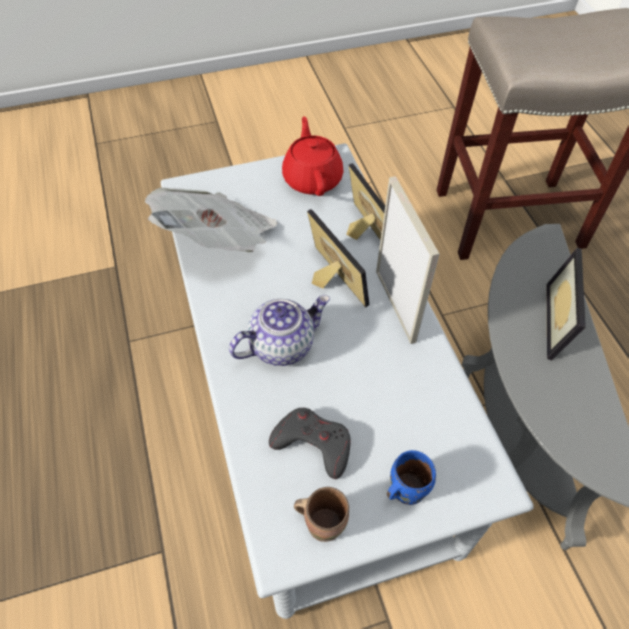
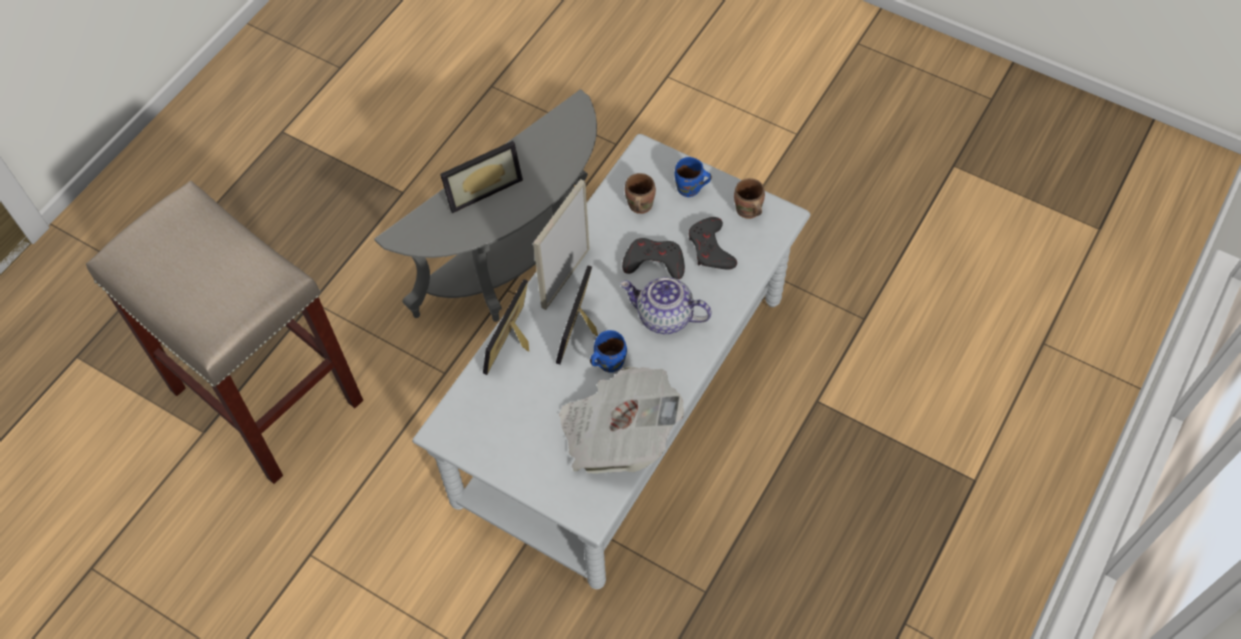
camera: 130 degrees left, 5 degrees up
(284, 277) = (608, 361): none -> blue mug
(312, 178) = (485, 426): red teapot -> none
(346, 382) = (654, 262): none -> grey game controller
(425, 422) = (638, 206): none -> brown mug

